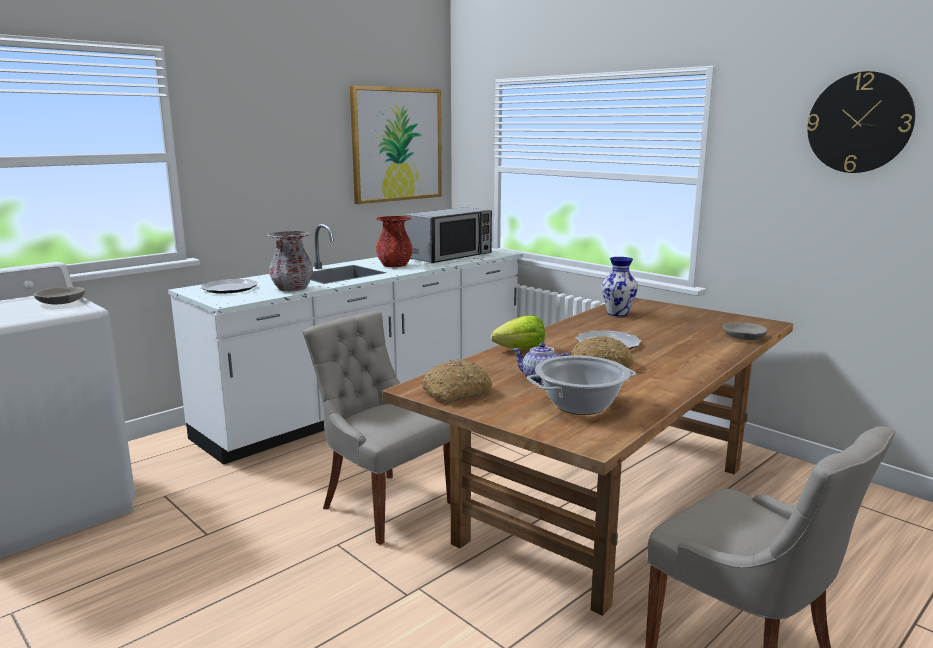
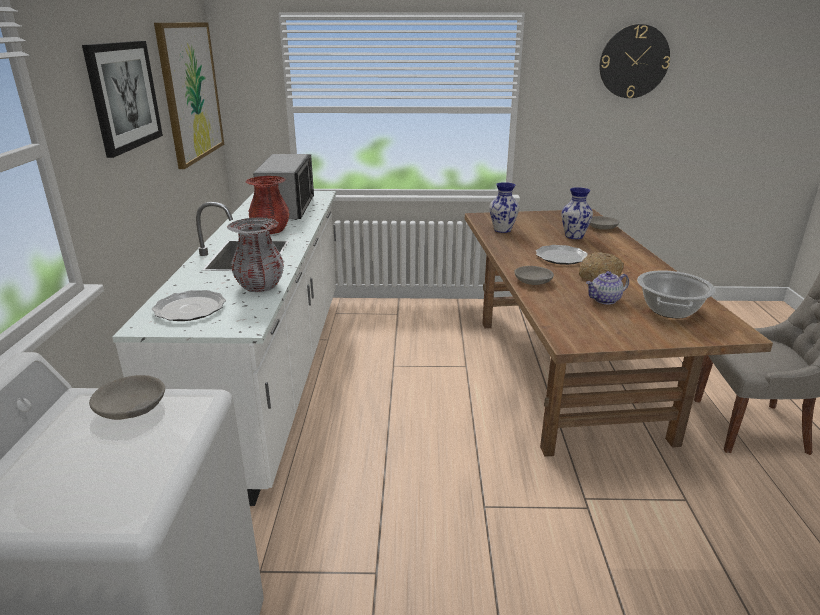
camera: 45 degrees left, 10 degrees up
(286, 135) = (124, 96): none -> picture
(385, 504) = (454, 455): grey chair -> none
(456, 392) = (596, 333): bread -> none
(521, 349) = (533, 281): lettuce -> grey bowl
(681, 335) = (574, 236): none -> vase

